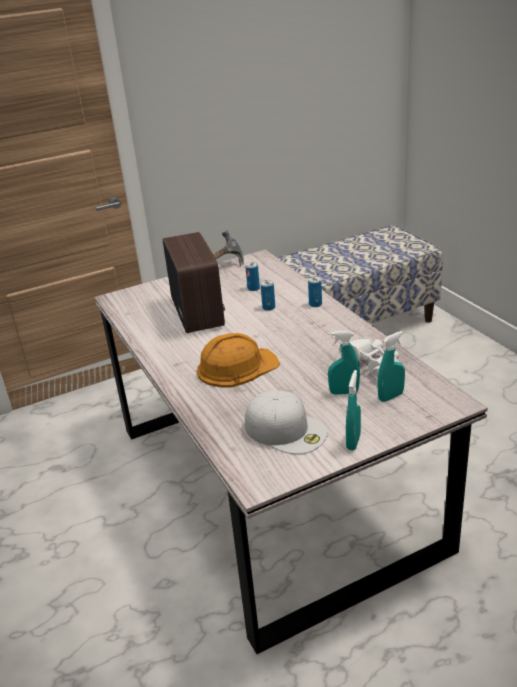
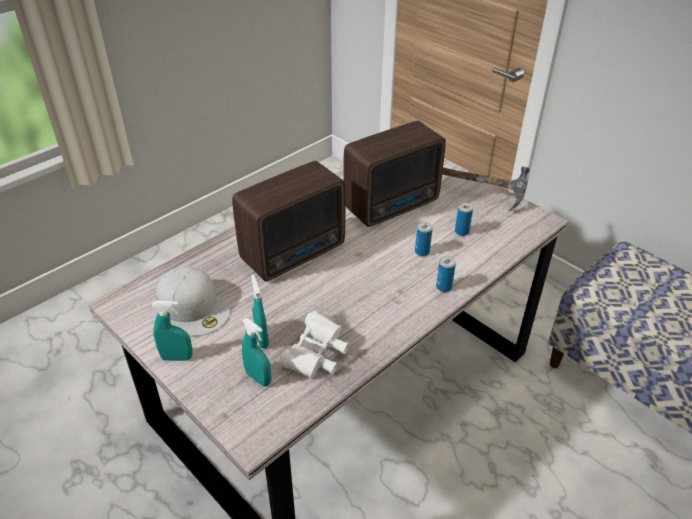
camera: 70 degrees right, 10 degrees up
(236, 367) = (296, 253): orange hard hat -> radio
(286, 430) = (194, 307): white cap -> white cap turned 60 degrees counterclockwise

